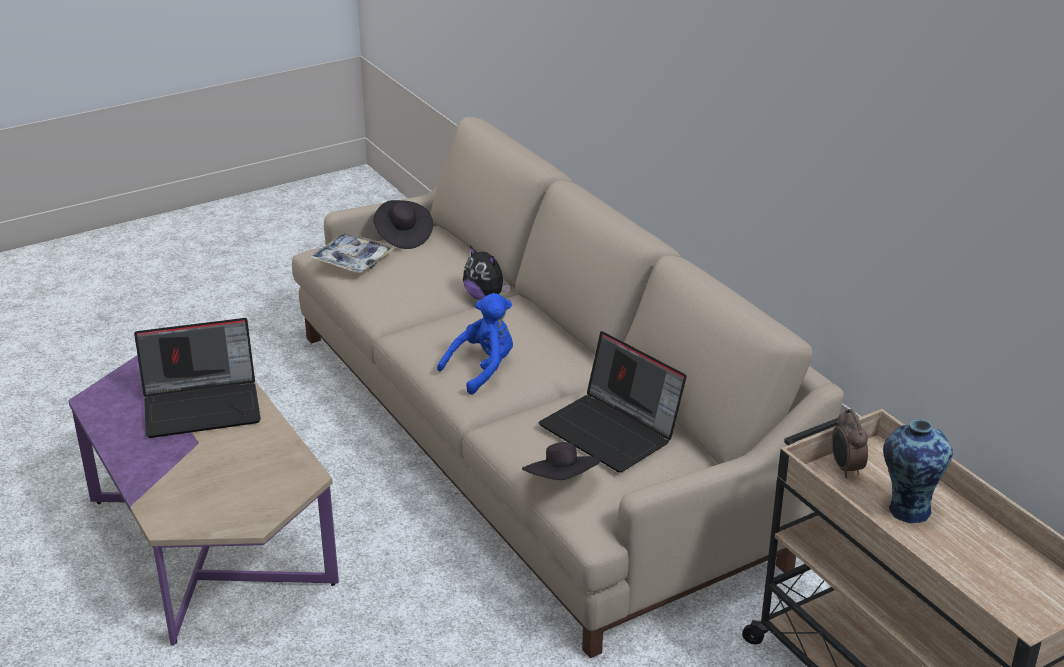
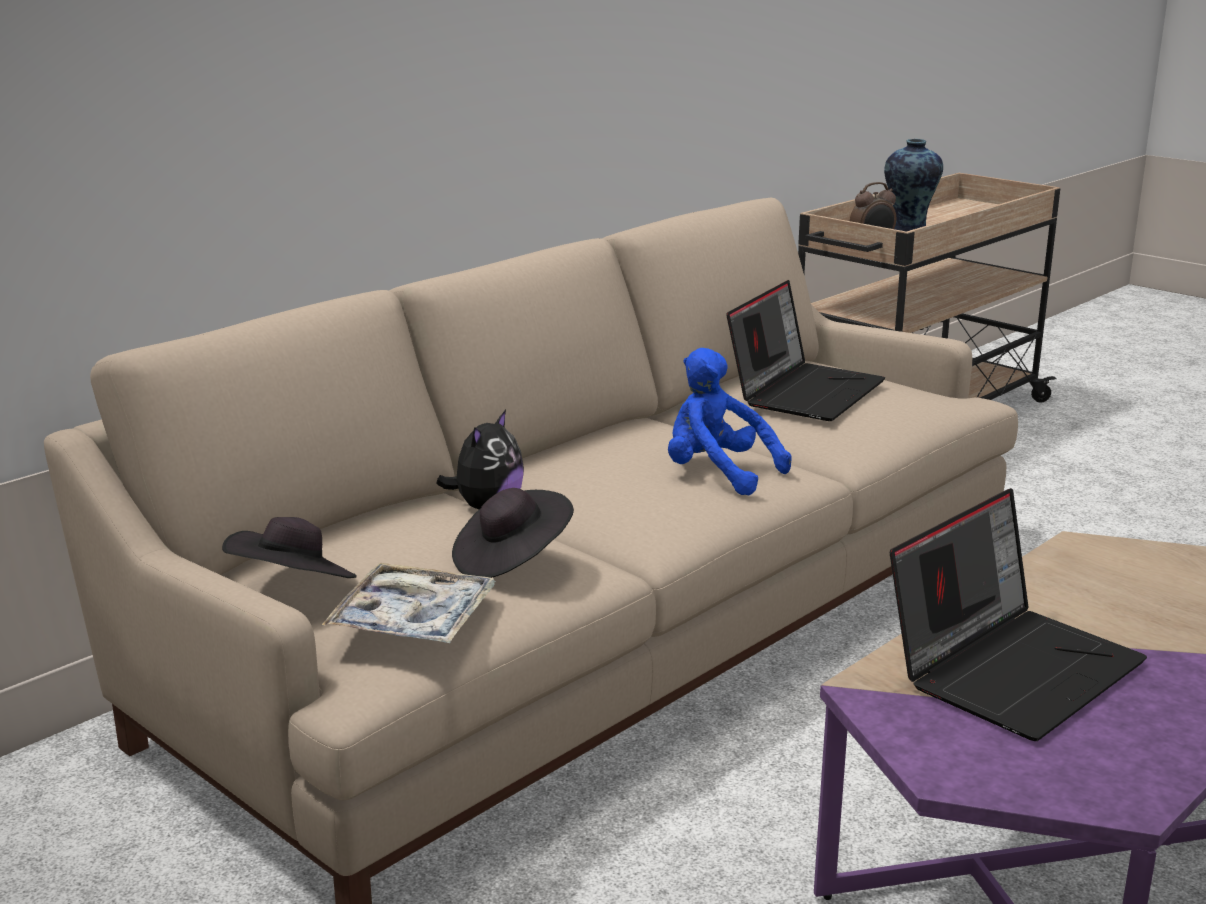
camera: 105 degrees left, 10 degrees down
(203, 406) = (1013, 667): laptop -> laptop turned 75 degrees clockwise
(562, 482) = (927, 405): black hat -> black hat (511, 560)

